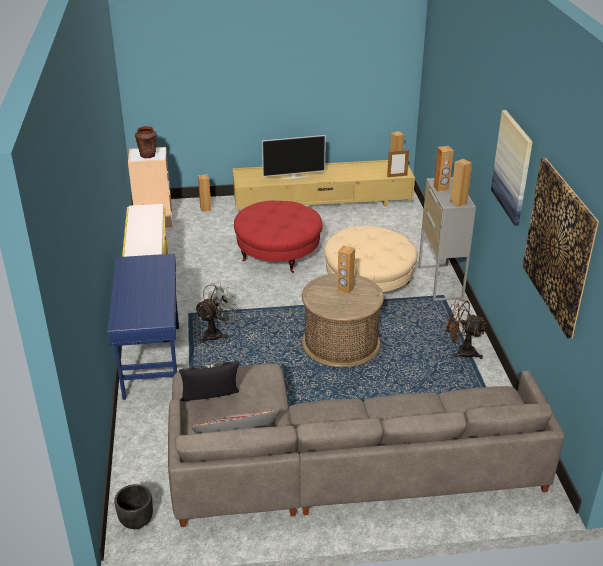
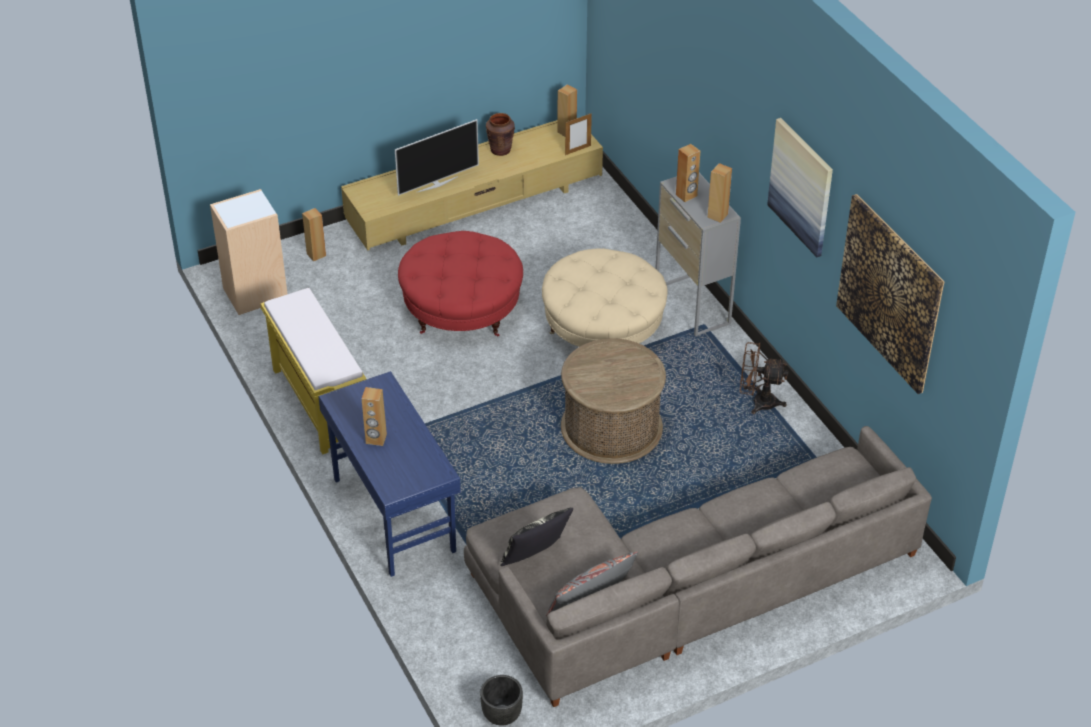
camera: 20 degrees left, 10 degrees up
(148, 155) = (246, 211): brown vase -> brown vase (500, 150)
(216, 333) = (450, 454): grey fan -> none
(345, 289) = (612, 364): brown speaker -> brown speaker (376, 439)

